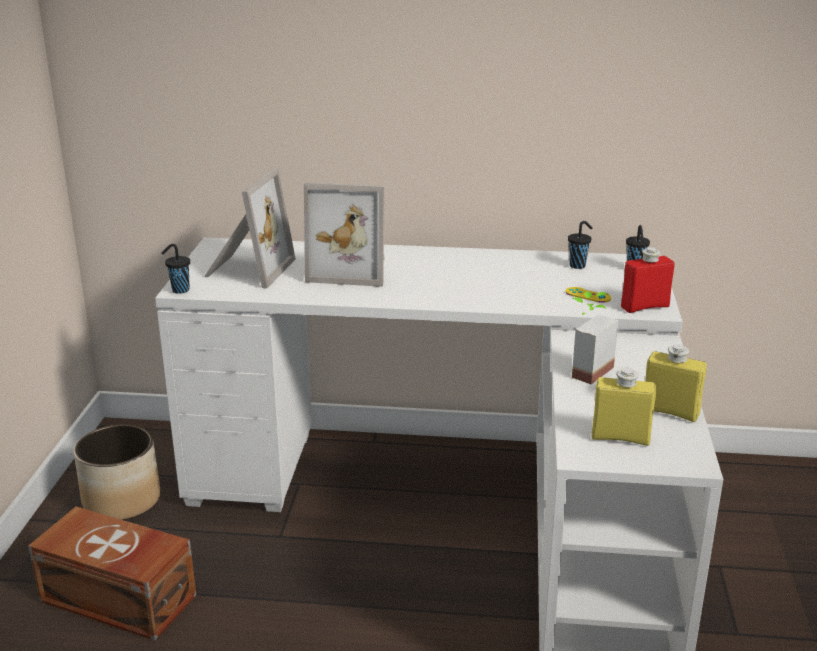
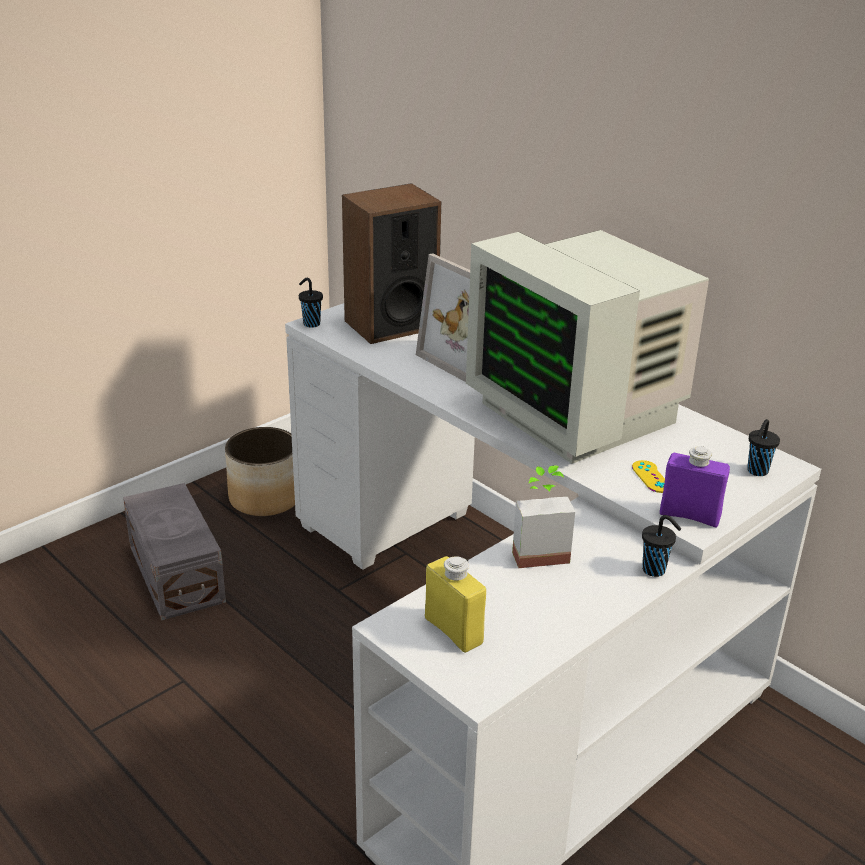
camera: 40 degrees right, 5 degrees up
(118, 600) = (175, 575): brown storage box -> grey storage box
(247, 269) = (390, 324): picture frame -> speaker
(481, 276) = (579, 412): none -> monitor
(578, 266) = (700, 441): black cup -> black cup (655, 570)
(645, 307) = (689, 516): red bottle -> purple bottle
(670, 412) = (545, 634): yellow bottle -> none

